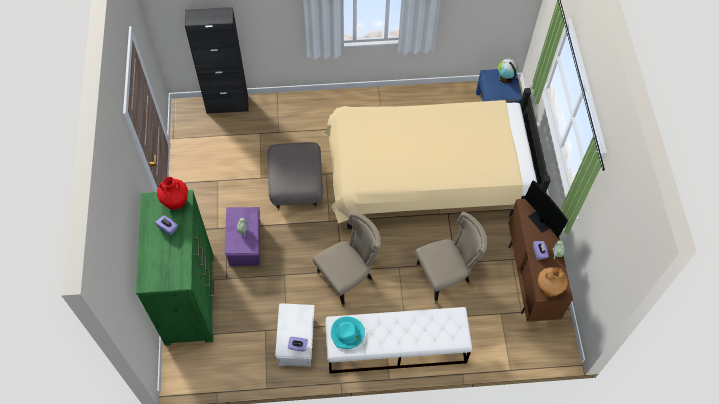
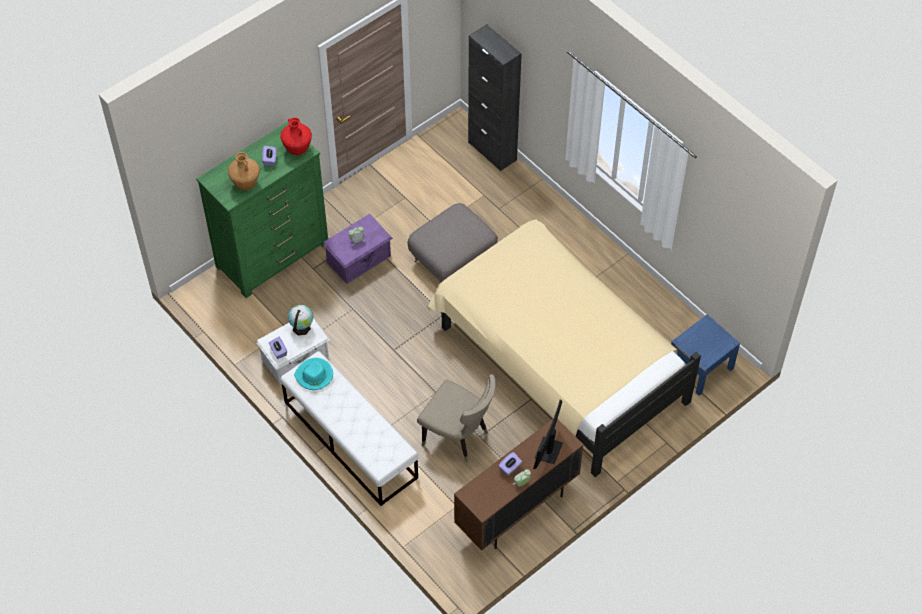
camera: 55 degrees right, 5 degrees down
(348, 278) = (390, 359): beige chair -> none
(505, 77) = (718, 340): globe -> globe (301, 327)
(548, 289) = (475, 496): brown vase -> brown vase (245, 184)

